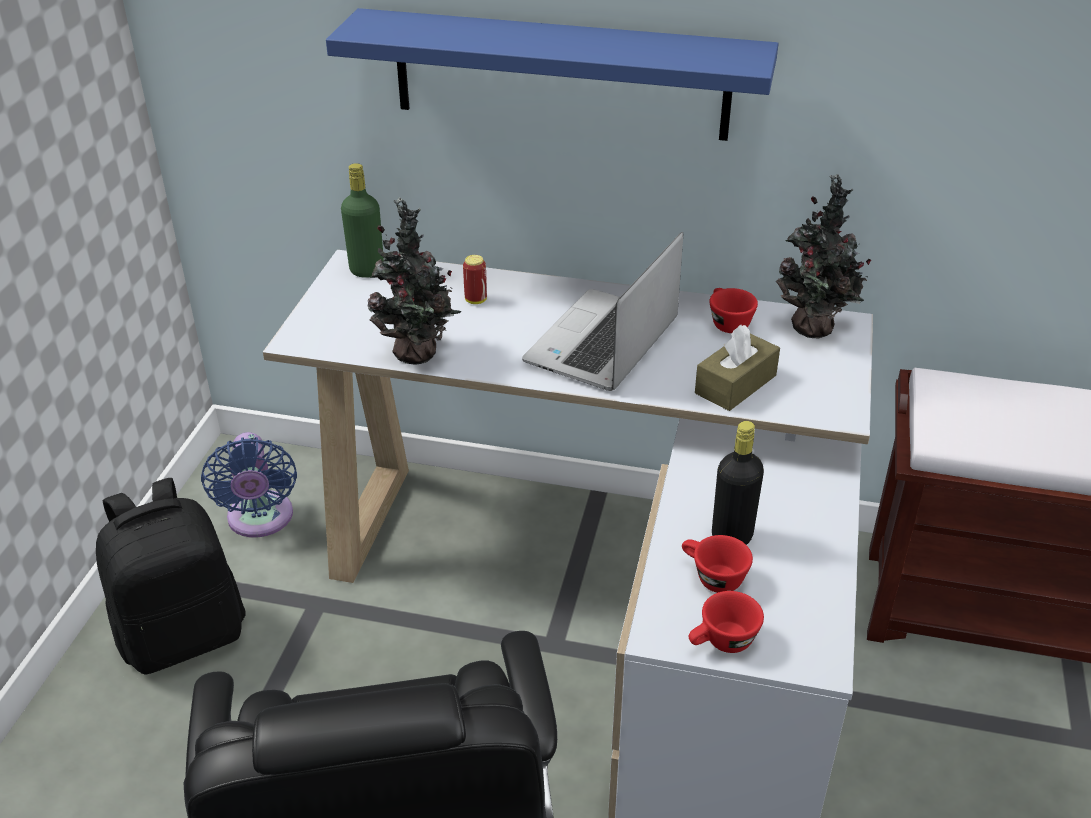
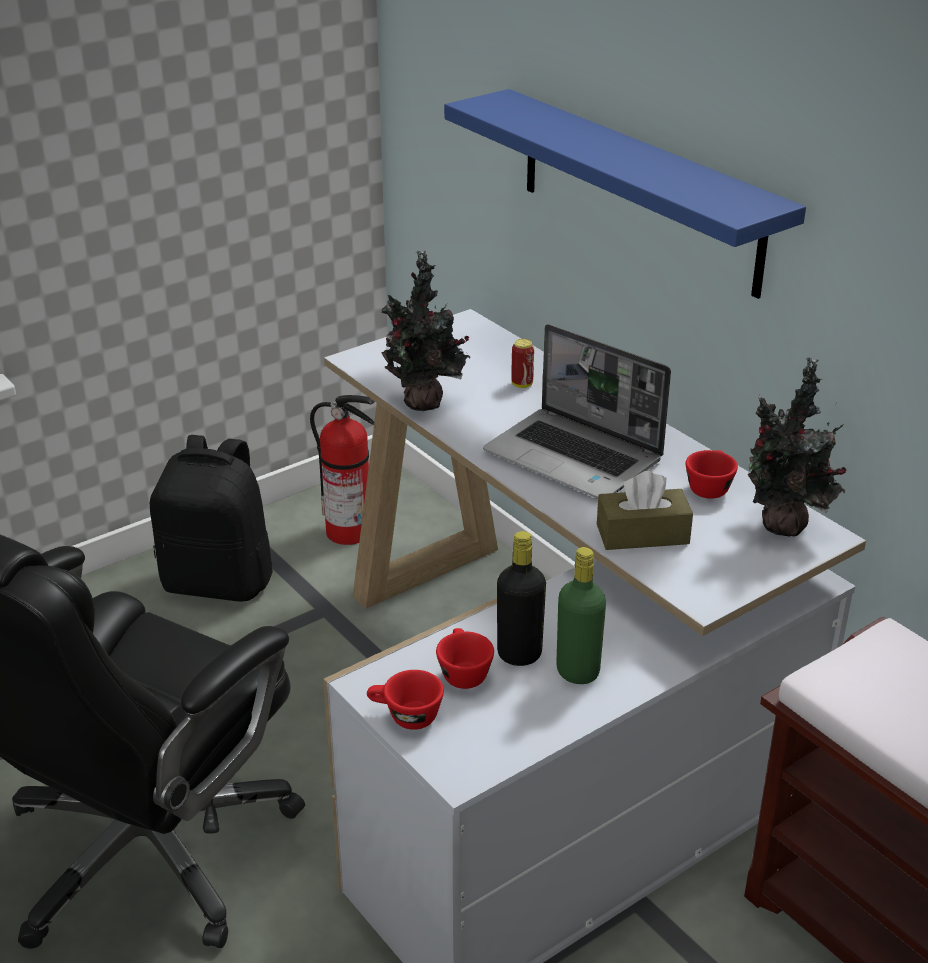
camera: 40 degrees right, 5 degrees down
(260, 520) = (350, 532): blue fan -> fire extinguisher
(367, 270) = (470, 331): green bottle -> green bottle (577, 672)
(603, 344) = (575, 457): laptop -> laptop turned 120 degrees counterclockwise

